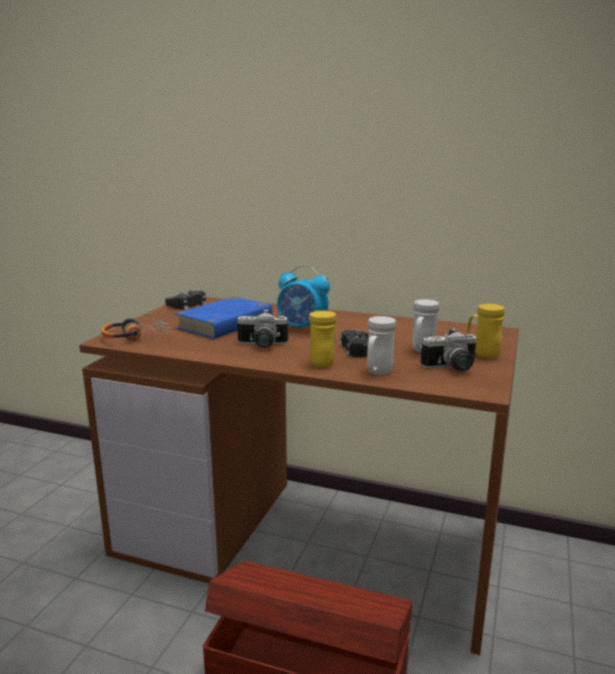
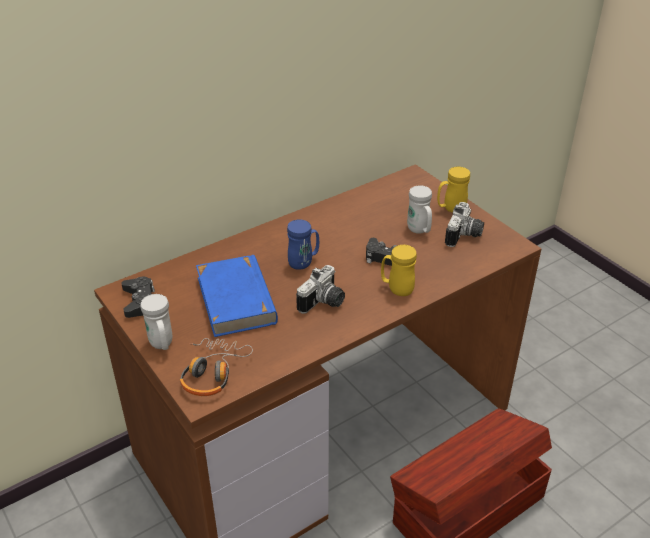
camera: 55 degrees left, 20 degrees up
(302, 329) = (304, 262): alarm clock -> blue mug
(377, 373) = (443, 273): white mug -> white mug (162, 345)

